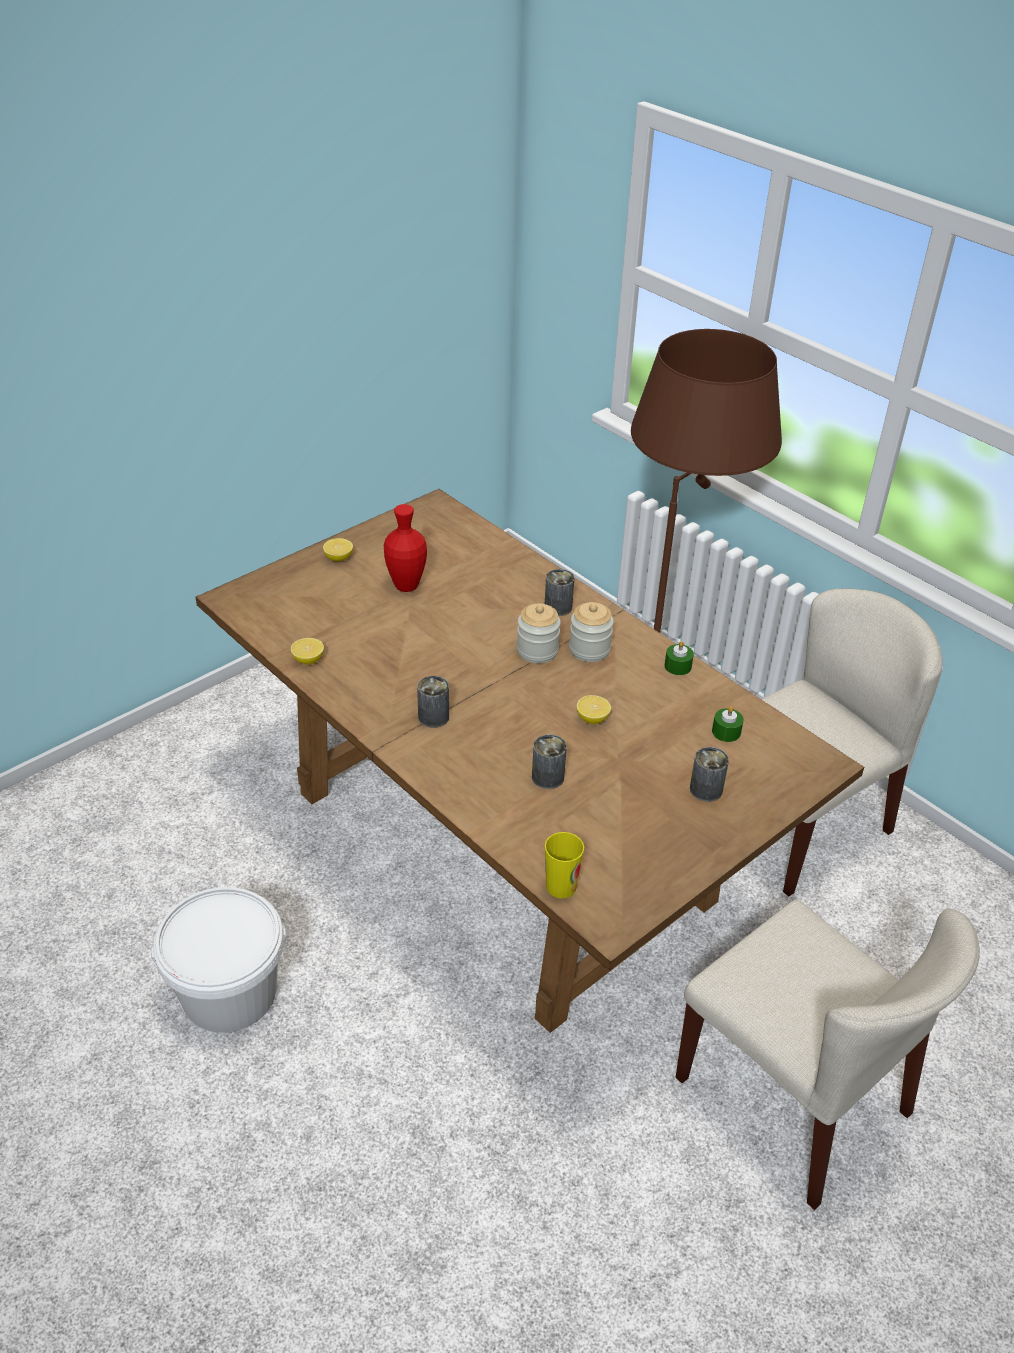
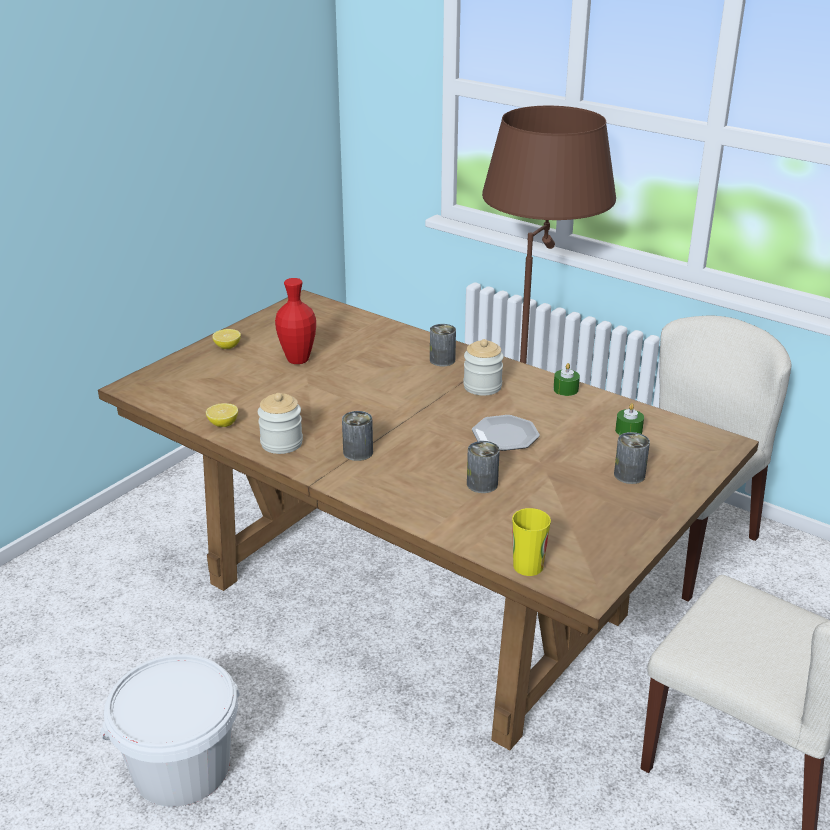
camera: 10 degrees left, 10 degrees down
(537, 651) = (436, 393): jar -> jar (281, 443)
(592, 718) = (505, 436): lemon -> plate

